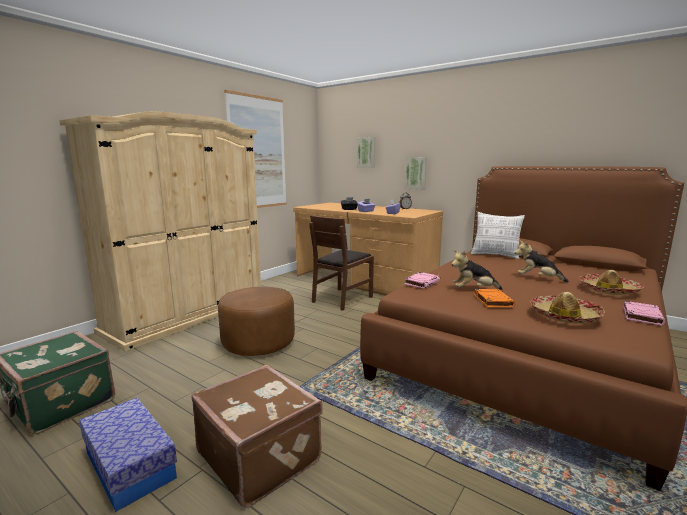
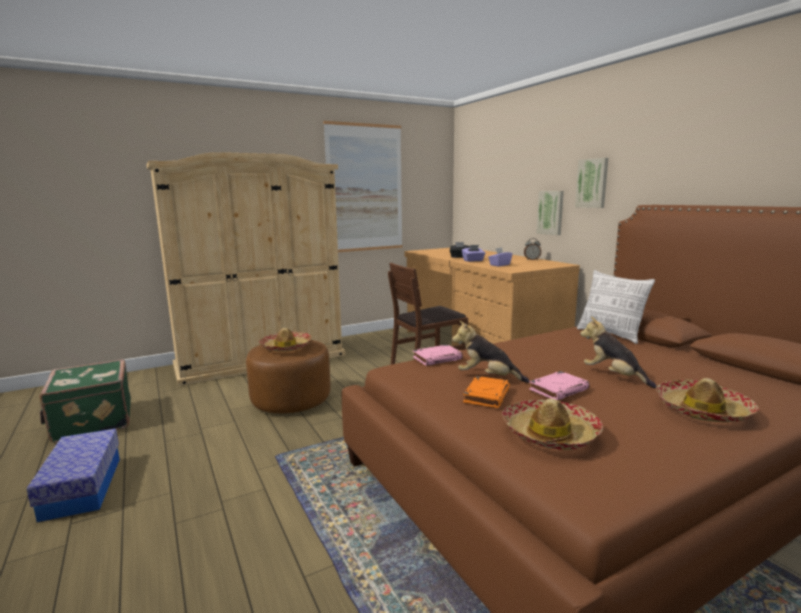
camera: 25 degrees right, 0 degrees up
(256, 294) = (286, 347): none -> hat
(260, 455) = (176, 511): brown suitcase -> none
(366, 152) = (499, 185): picture -> picture (592, 183)
(642, 316) = (684, 459): pink book -> pink book (558, 389)

